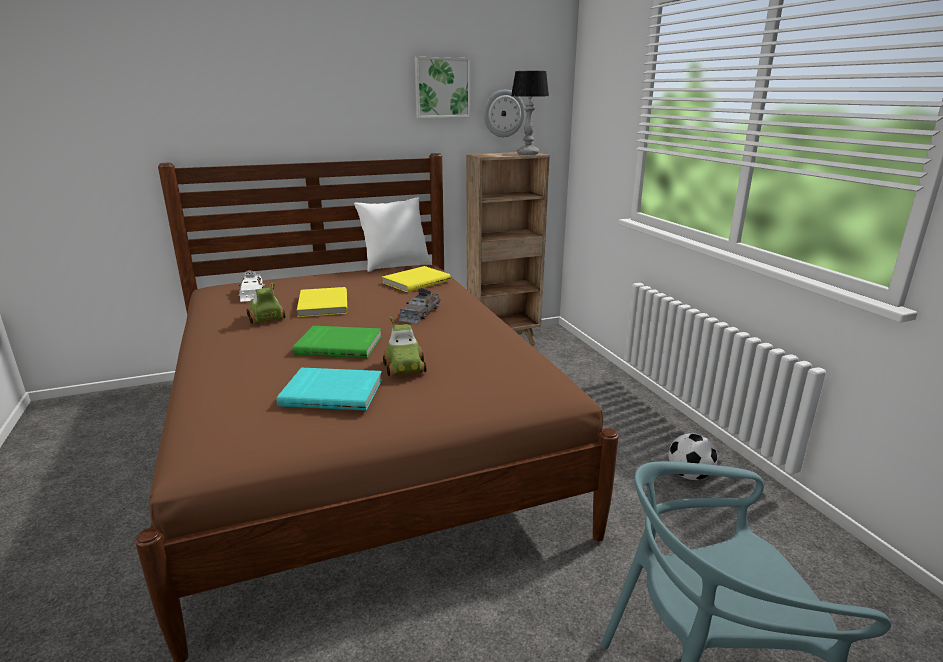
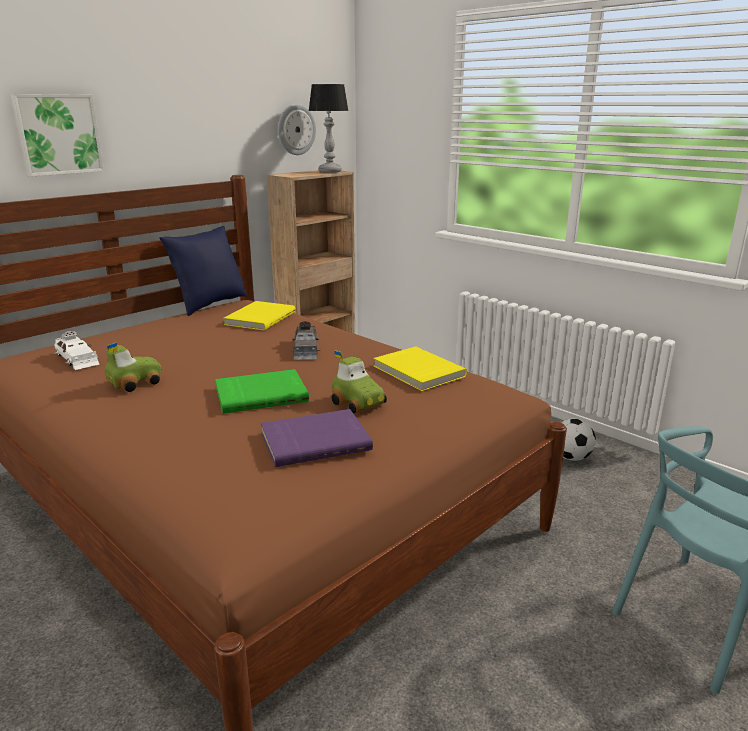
camera: 25 degrees left, 0 degrees up
(265, 318) = (134, 382): toy car -> toy car turned 105 degrees clockwise
(322, 304) = (184, 357): yellow book -> yellow book (417, 372)
(332, 392) = (315, 440): turquoise book -> purple book
(395, 264) = (209, 304): white pillow -> blue pillow
(442, 87) = (235, 101): picture -> picture (58, 134)

